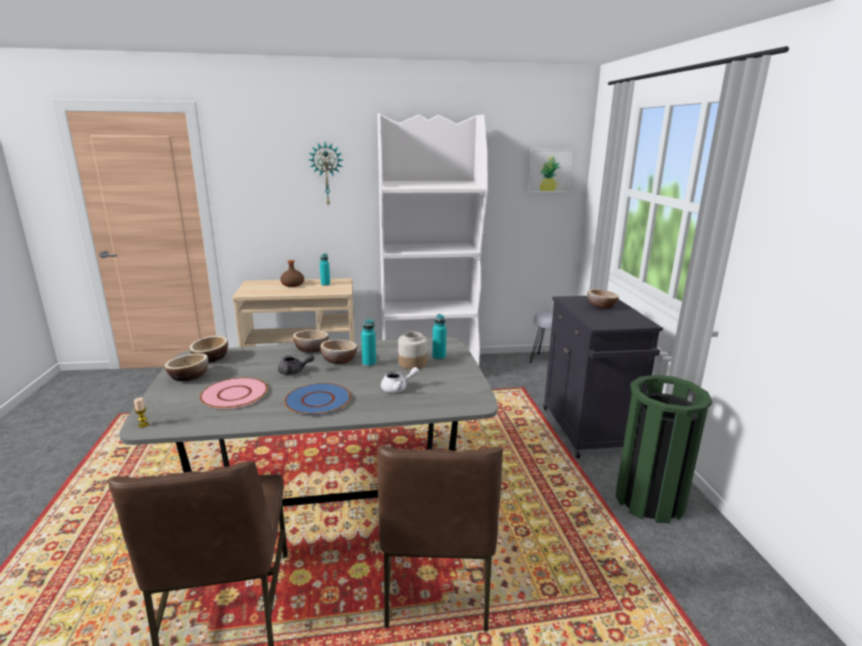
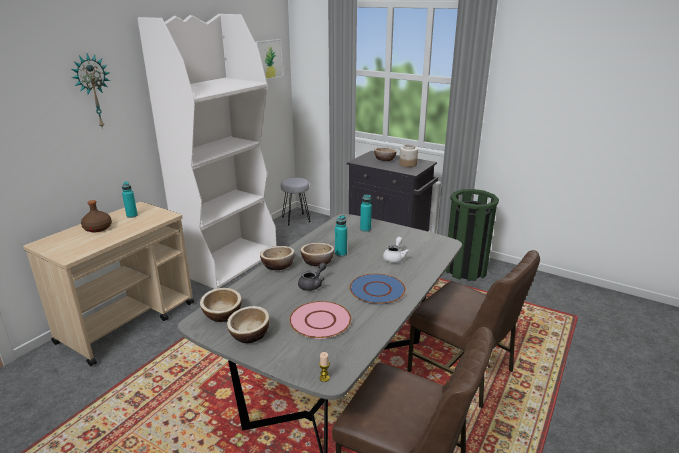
camera: 50 degrees left, 5 degrees up
(412, 363) = (362, 240): jar -> jar (408, 164)

